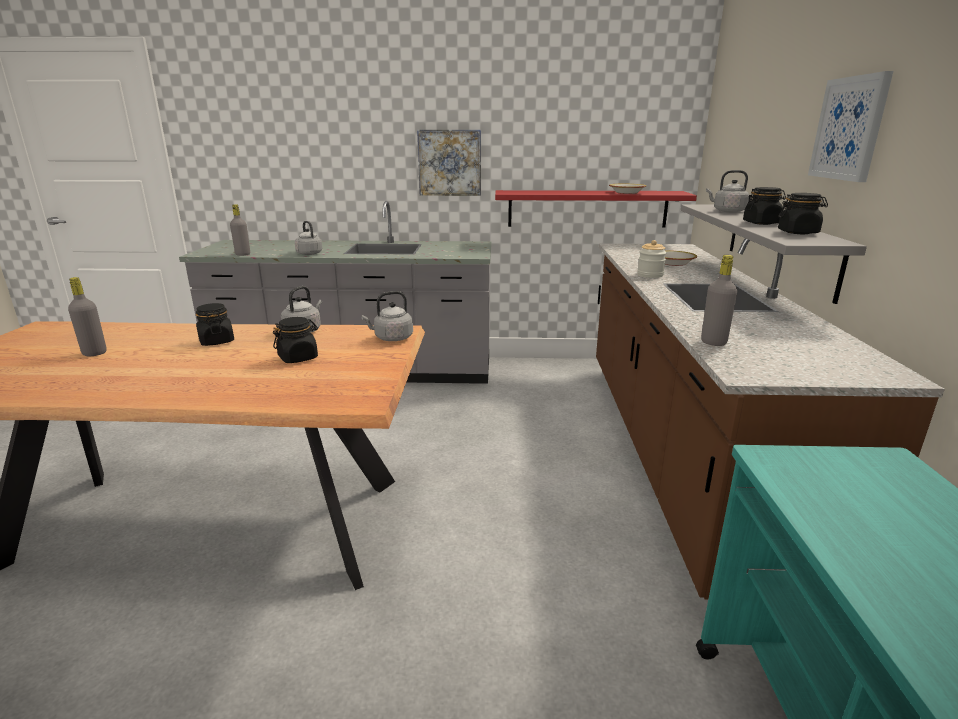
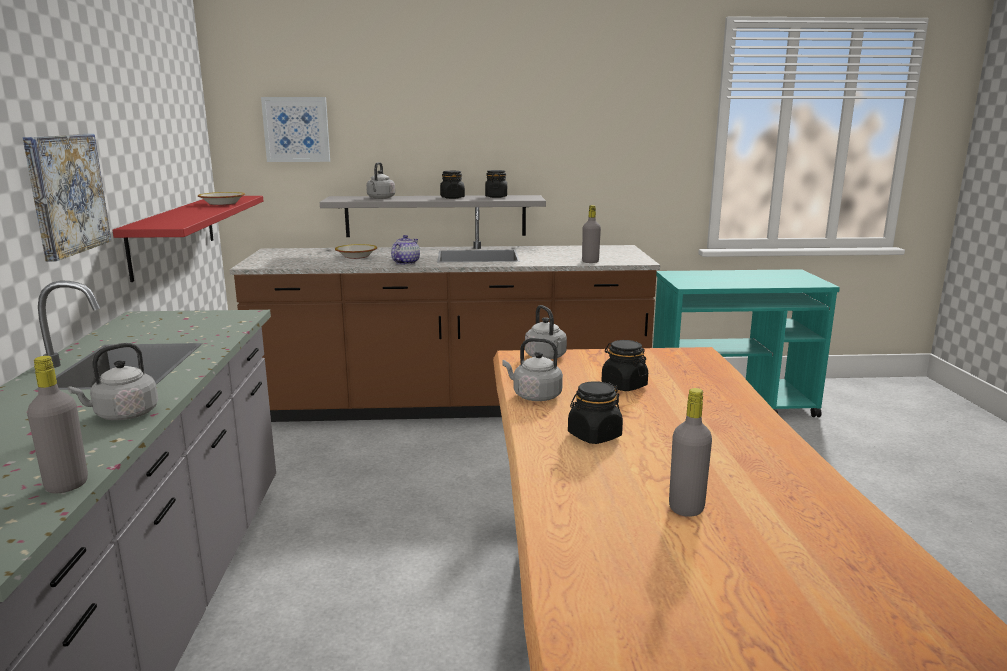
camera: 95 degrees left, 5 degrees down
(650, 275) = (405, 263): jar -> teapot
(849, 128) = (494, 127): picture -> picture (296, 129)

